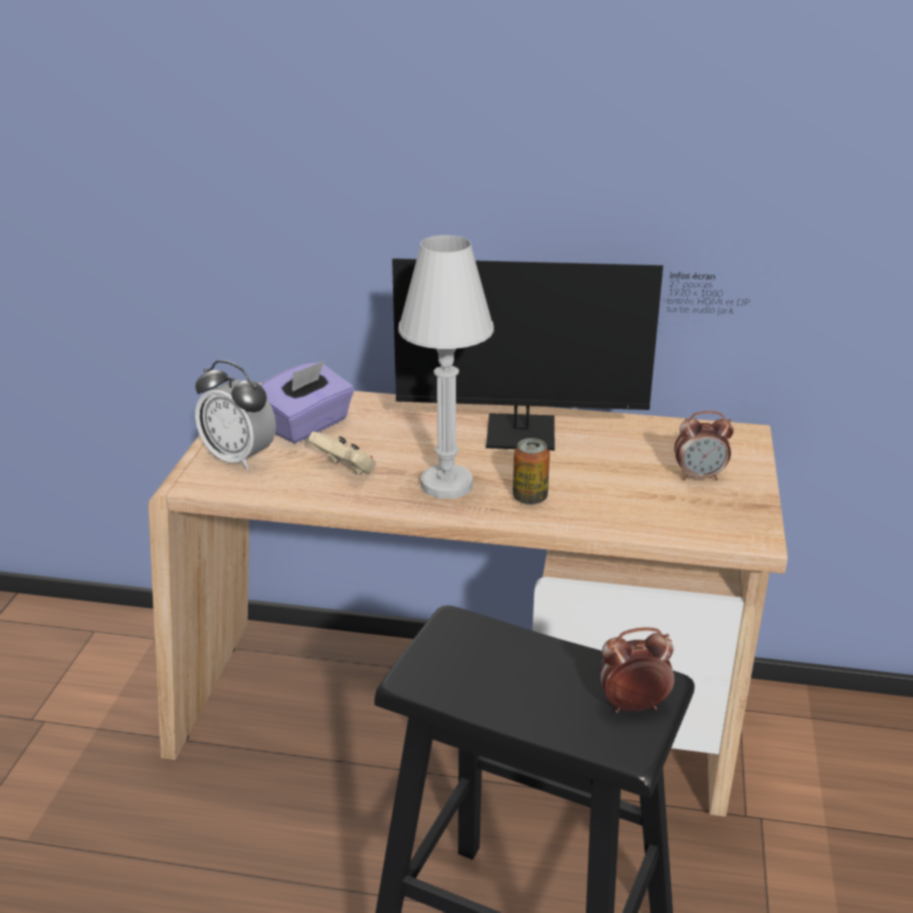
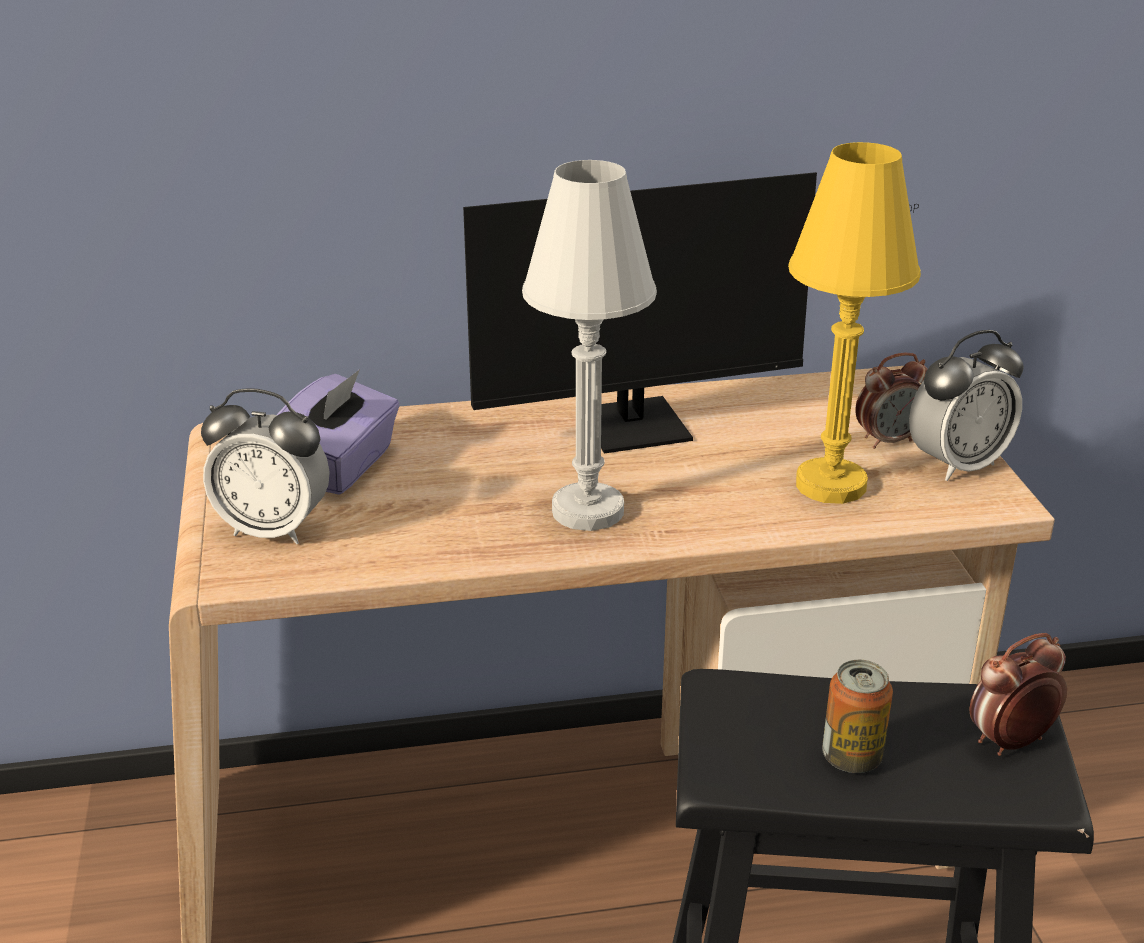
camera: 20 degrees left, 0 degrees up
(345, 469) = (437, 516): beige game controller -> none
(530, 497) = (705, 506): can -> can (851, 757)
(632, 500) = (831, 485): none -> yellow table lamp
(739, 504) = (957, 465): none -> alarm clock

